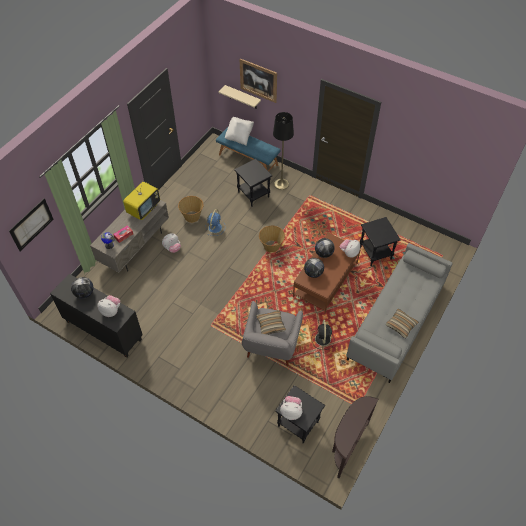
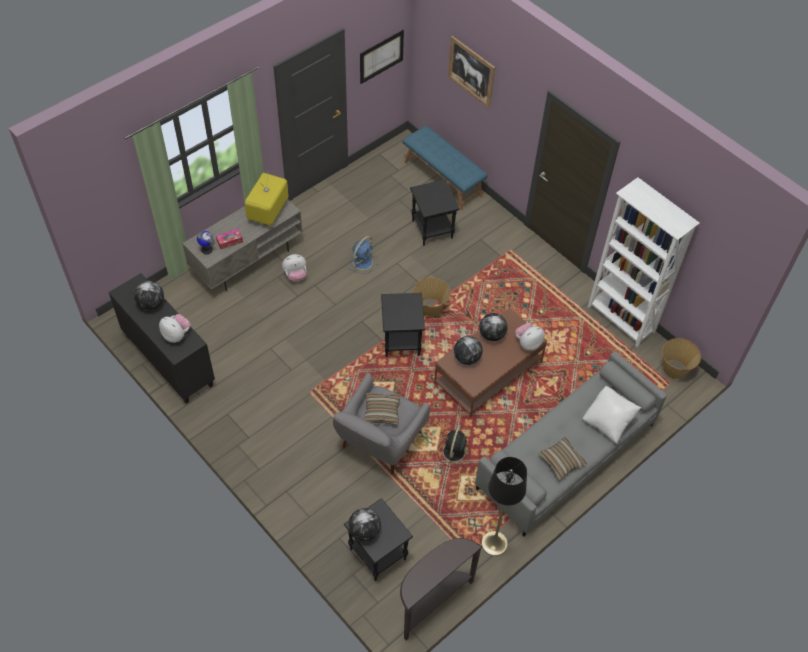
camera: 15 degrees right, 0 degrees up
(31, 224) = (105, 197): picture -> picture (381, 56)
(144, 209) = (268, 212): television -> television turned 150 degrees clockwise
(192, 216) = (337, 239): basket -> basket (675, 369)
(239, 137) = (436, 144): white pillow -> white pillow (608, 421)
(243, 97) = (450, 90): beige shelf -> none
(281, 184) = (476, 224): black floor lamp -> black floor lamp (494, 543)
(291, 411) = (364, 531): plush toy -> globe
(376, 253) = (574, 355): black side table -> black side table (402, 341)
(396, 223) = (621, 320): none -> white bookcase

